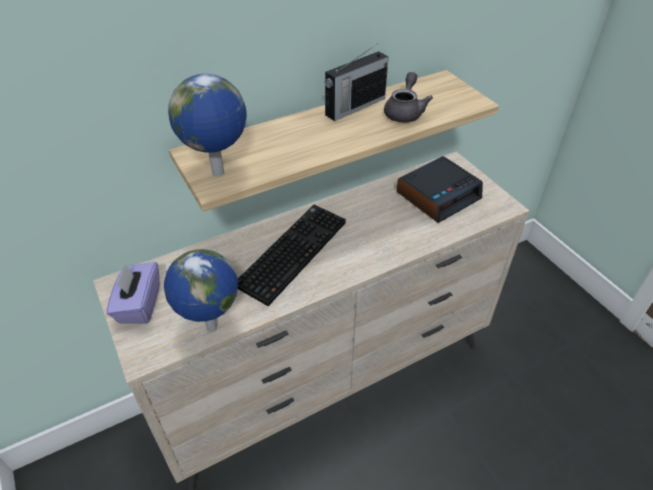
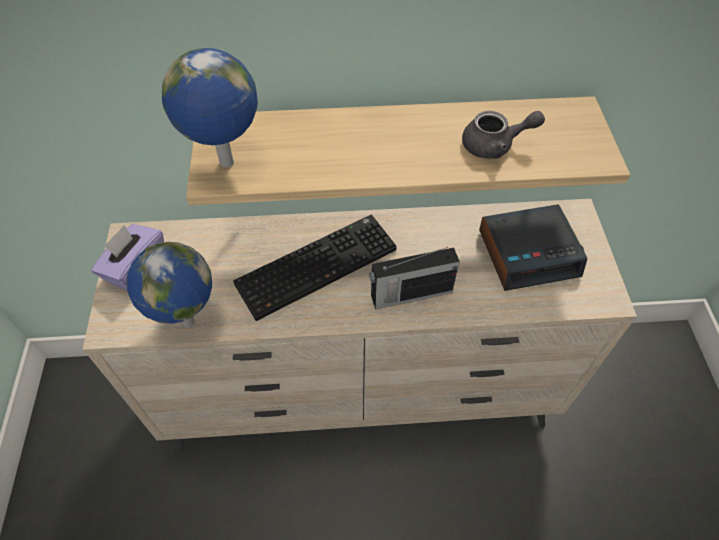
camera: 25 degrees right, 10 degrees up
(354, 107) = (436, 119): radio -> radio (409, 294)
(405, 112) = (494, 146): grey teapot -> grey teapot turned 45 degrees clockwise

